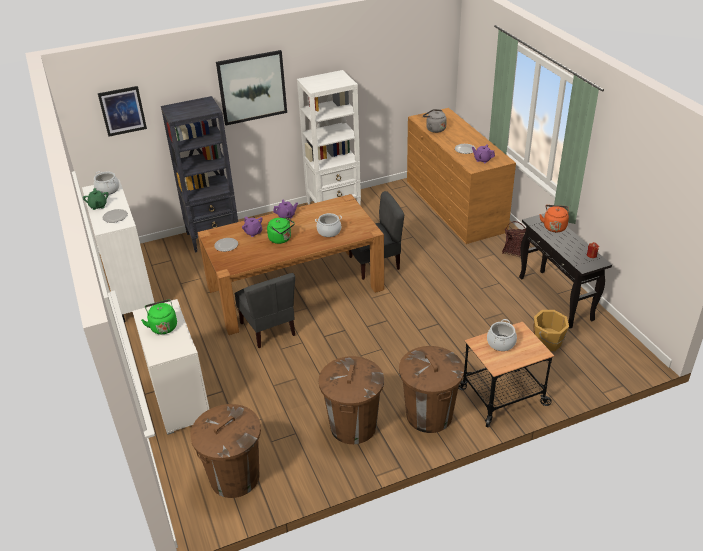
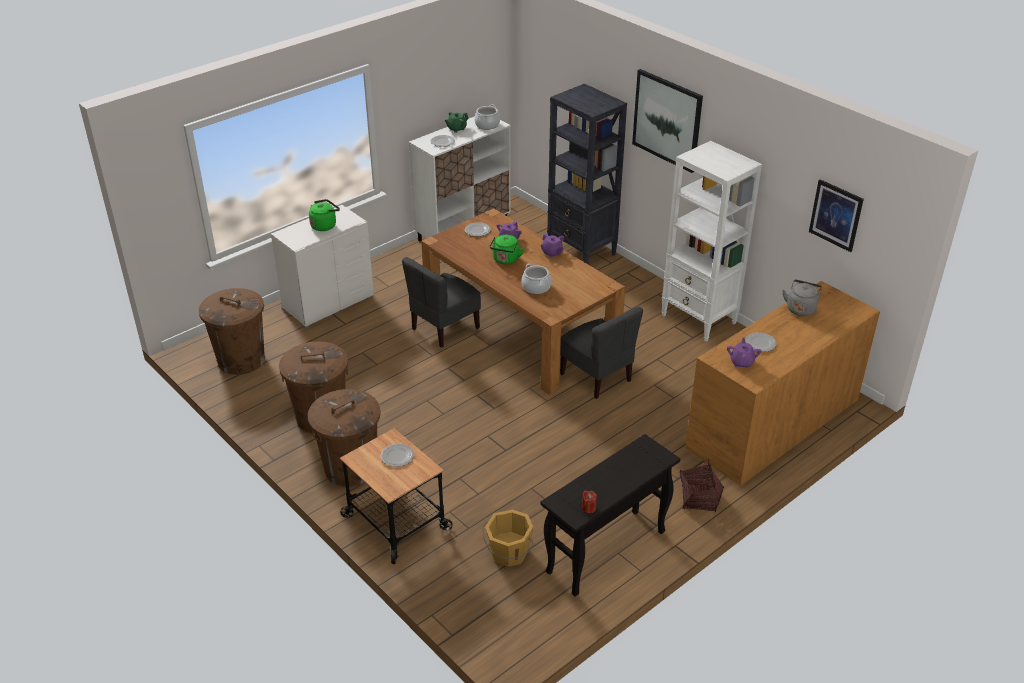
camera: 70 degrees right, 0 degrees up
(122, 111) = (558, 68): picture -> picture (836, 215)
(501, 343) = (397, 456): cooking pot -> plate
(554, 226) = (642, 466): orange kettle -> none

